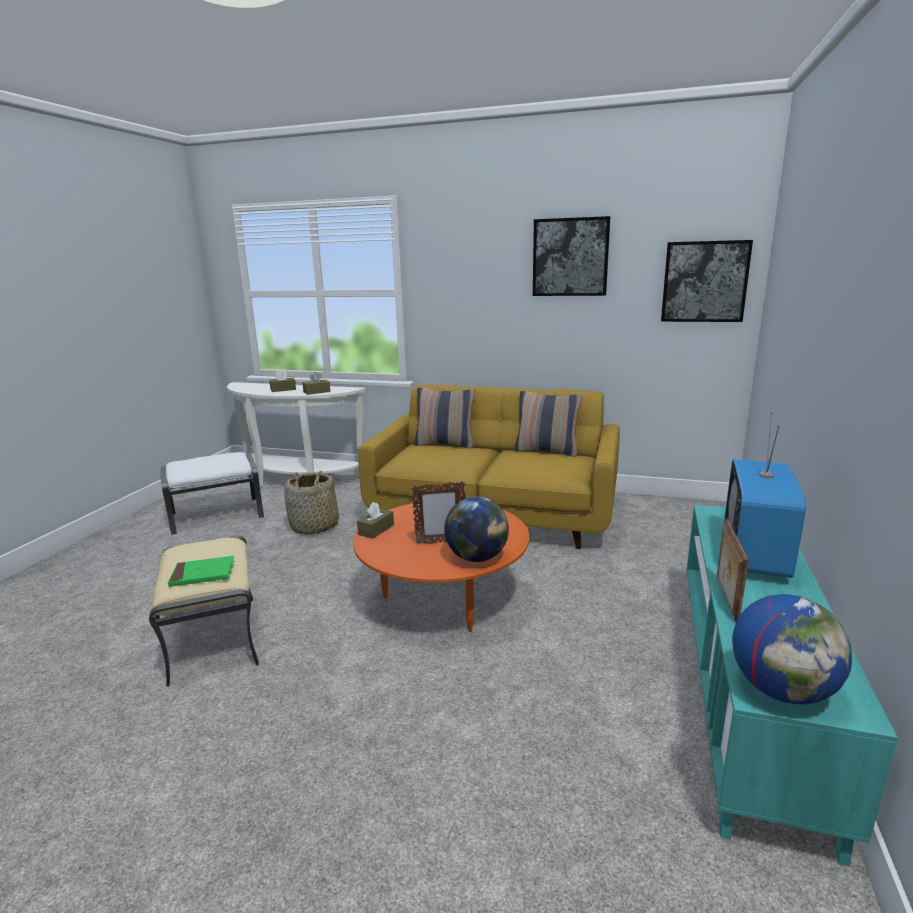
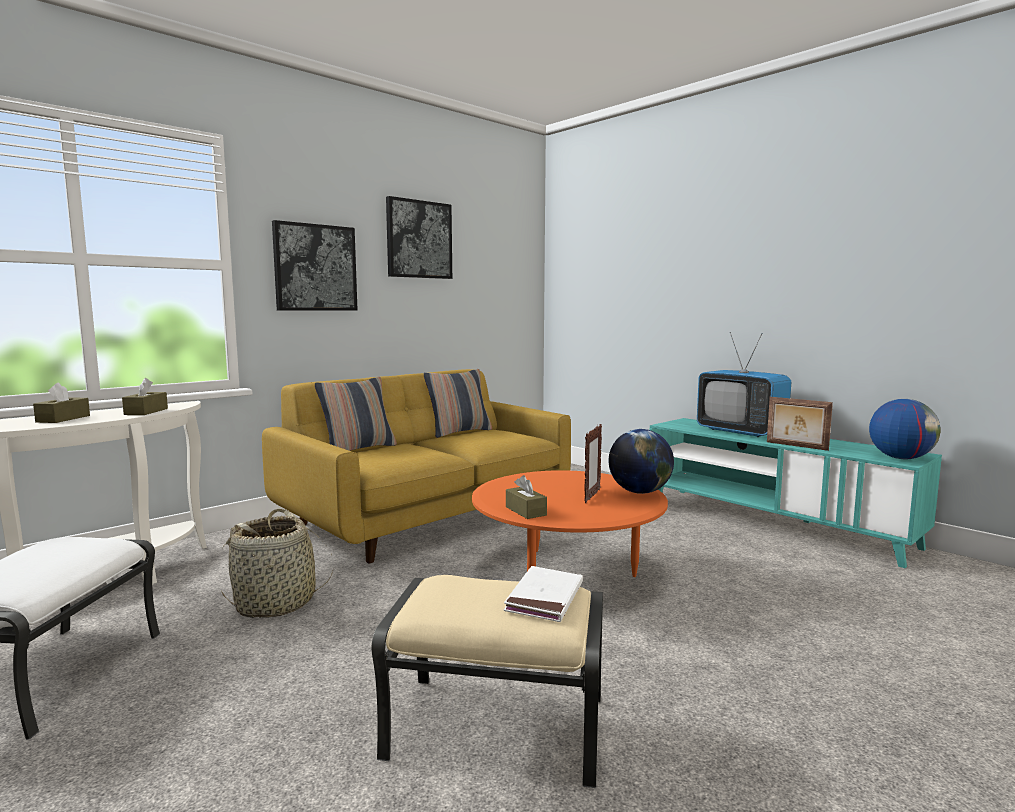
camera: 60 degrees left, 10 degrees down
(203, 574) = (544, 598): green book -> white book
(704, 282) = (513, 270): picture -> picture (315, 268)

